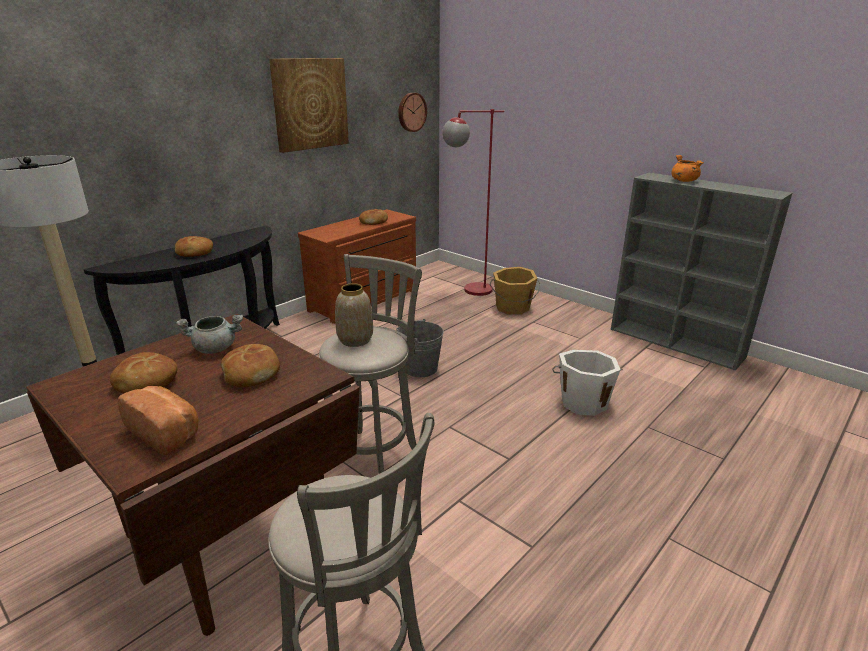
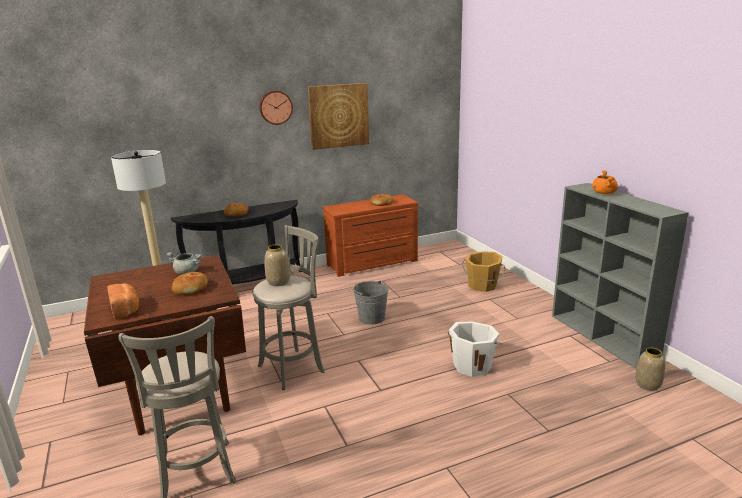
camera: 25 degrees right, 5 degrees down
(146, 383) = (139, 284): bread -> none
(411, 112) = (430, 120): wall clock -> wall clock (275, 107)
(468, 290) = (458, 266): red floor lamp -> none
(758, 384) = (647, 385): none -> vase

